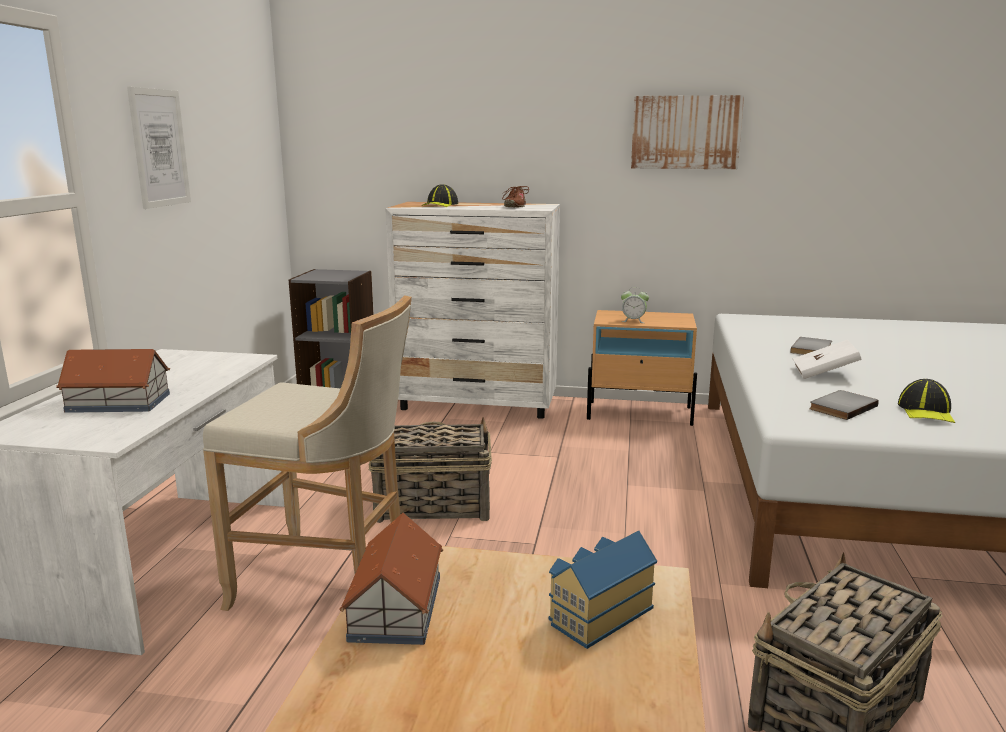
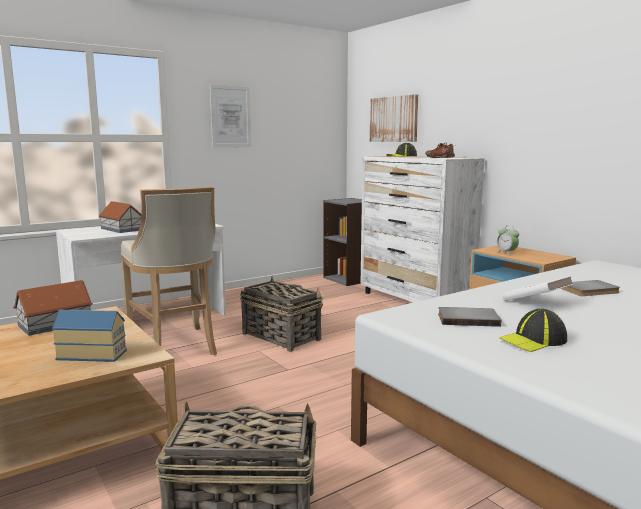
camera: 45 degrees right, 5 degrees down
(685, 132) = (579, 97): picture -> picture (394, 119)

